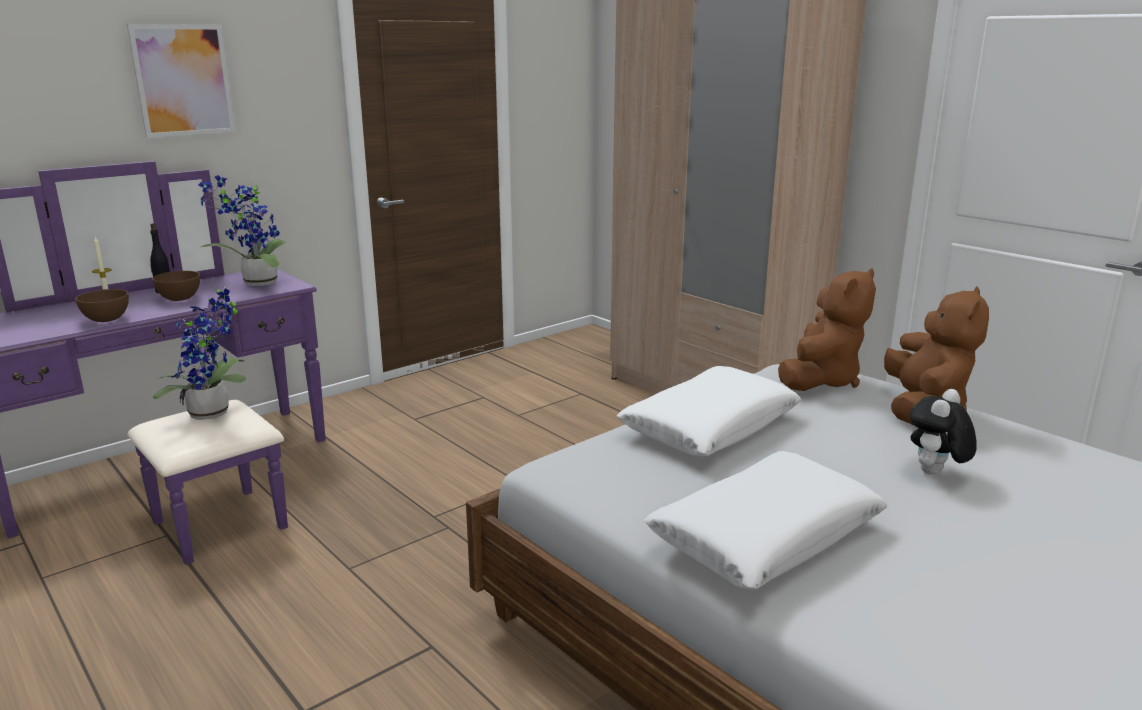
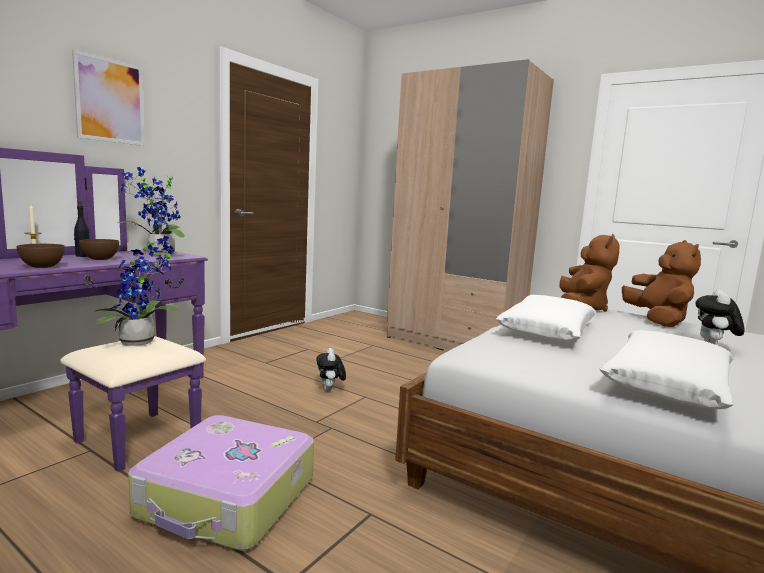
camera: 15 degrees left, 10 degrees down
(285, 609) = (228, 498): none -> suitcase
(477, 468) = (330, 390): none -> plush toy

